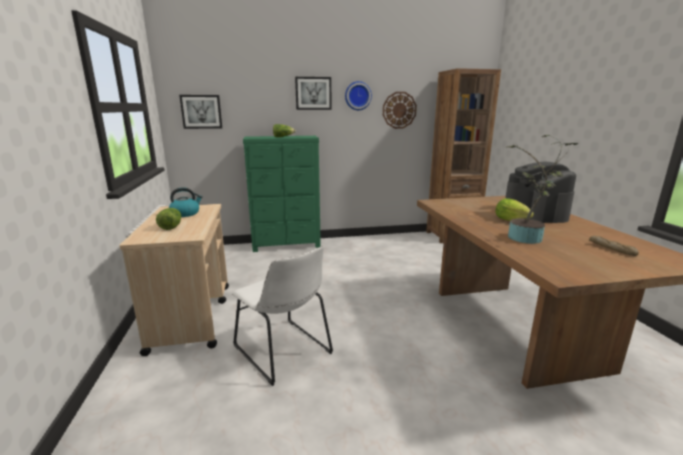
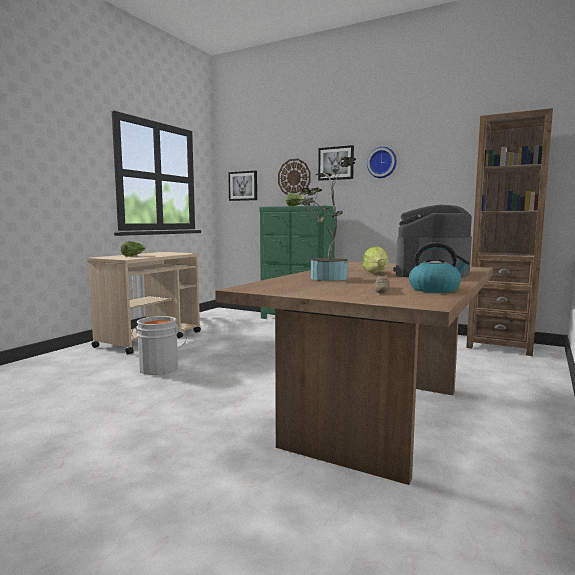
camera: 40 degrees right, 10 degrees down
(185, 214) = (161, 254): kettle -> kettle (435, 289)
(284, 352) = (159, 368): white chair -> grey bucket
(399, 110) = (432, 176): wall clock -> wall clock (294, 177)

